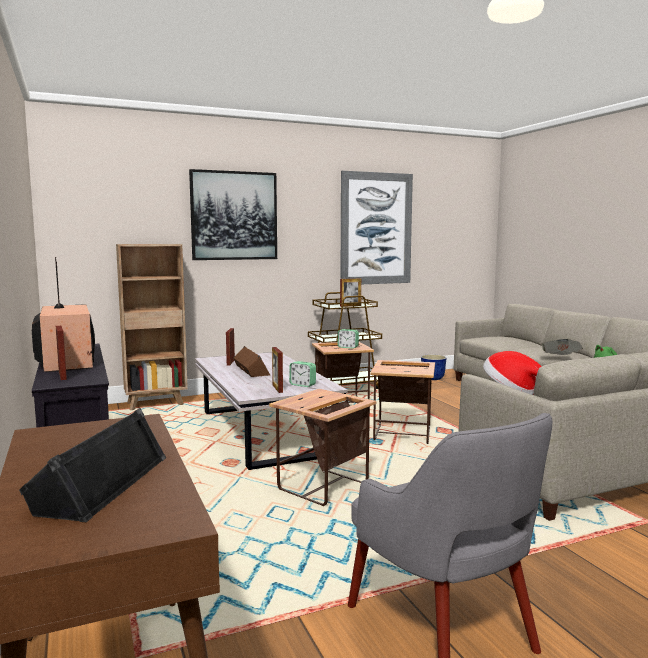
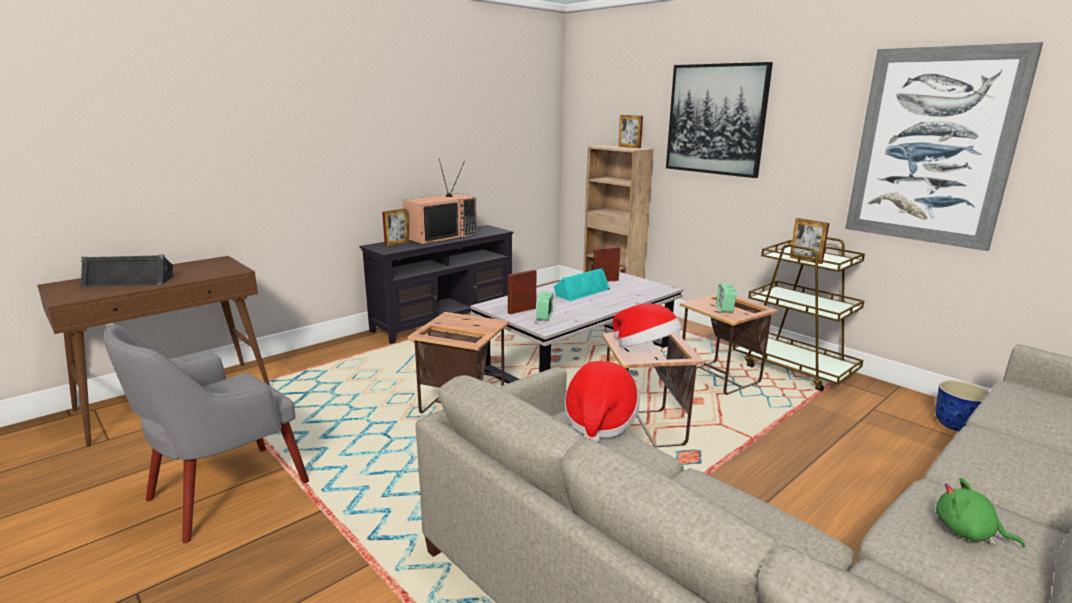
camera: 70 degrees right, 10 degrees up
(154, 243) = (629, 147): none -> picture frame
(250, 370) = (581, 292): brown speaker -> turquoise speaker
(410, 368) = (645, 349): none -> hat
(561, 358) = (958, 475): newspaper -> none

